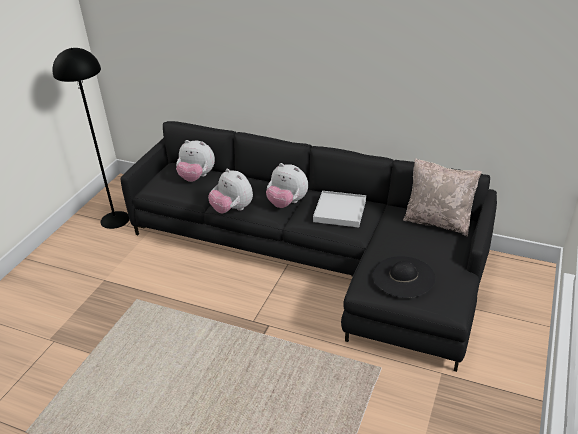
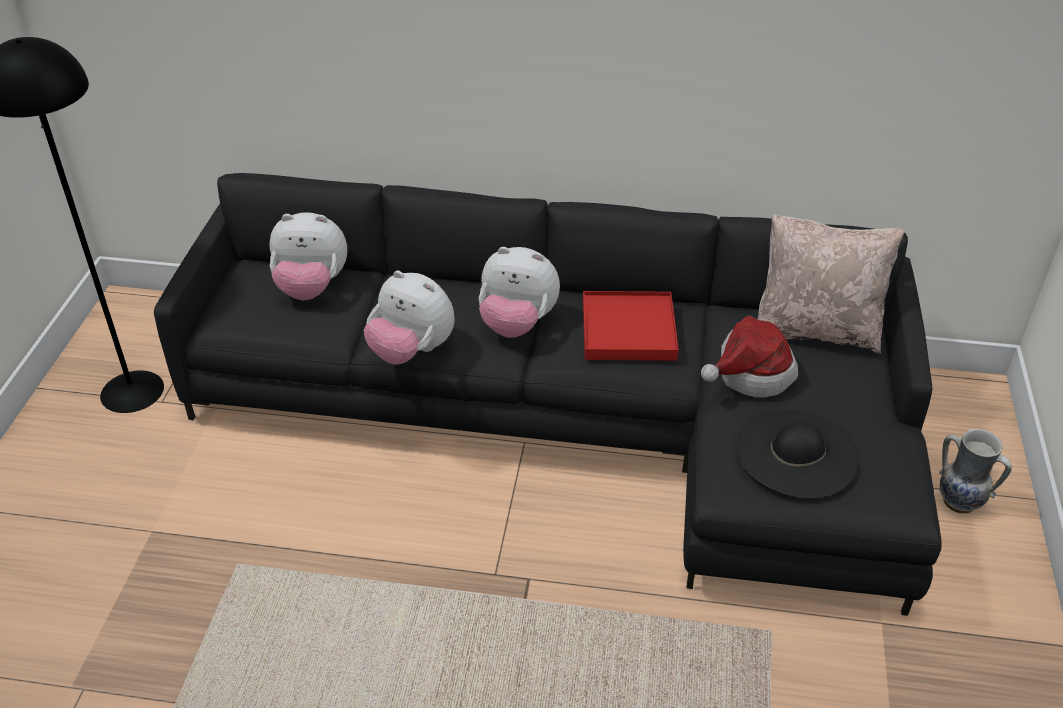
camera: 15 degrees left, 5 degrees up
(339, 211) = (628, 330): white tray -> red tray
(393, 237) = (749, 374): none -> hat
(506, 321) = (959, 501): none -> vase

